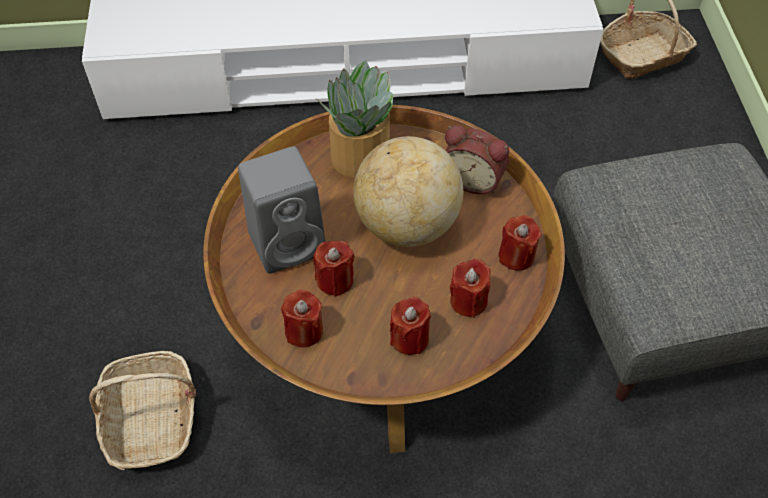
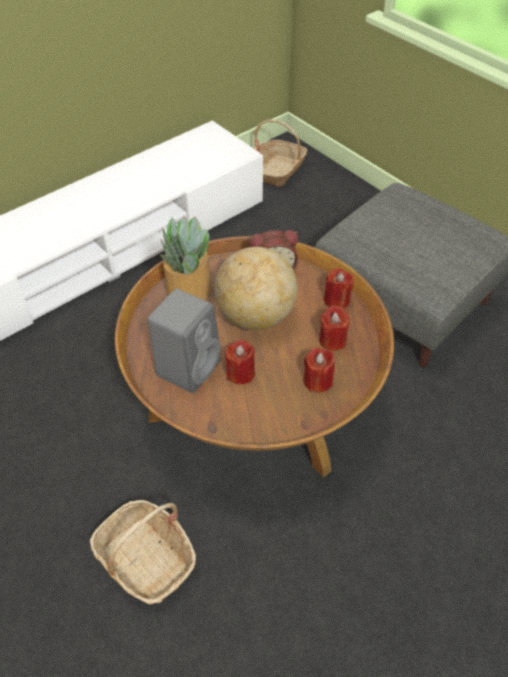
camera: 35 degrees left, 5 degrees down
(304, 331) = (248, 414): red candle -> none

